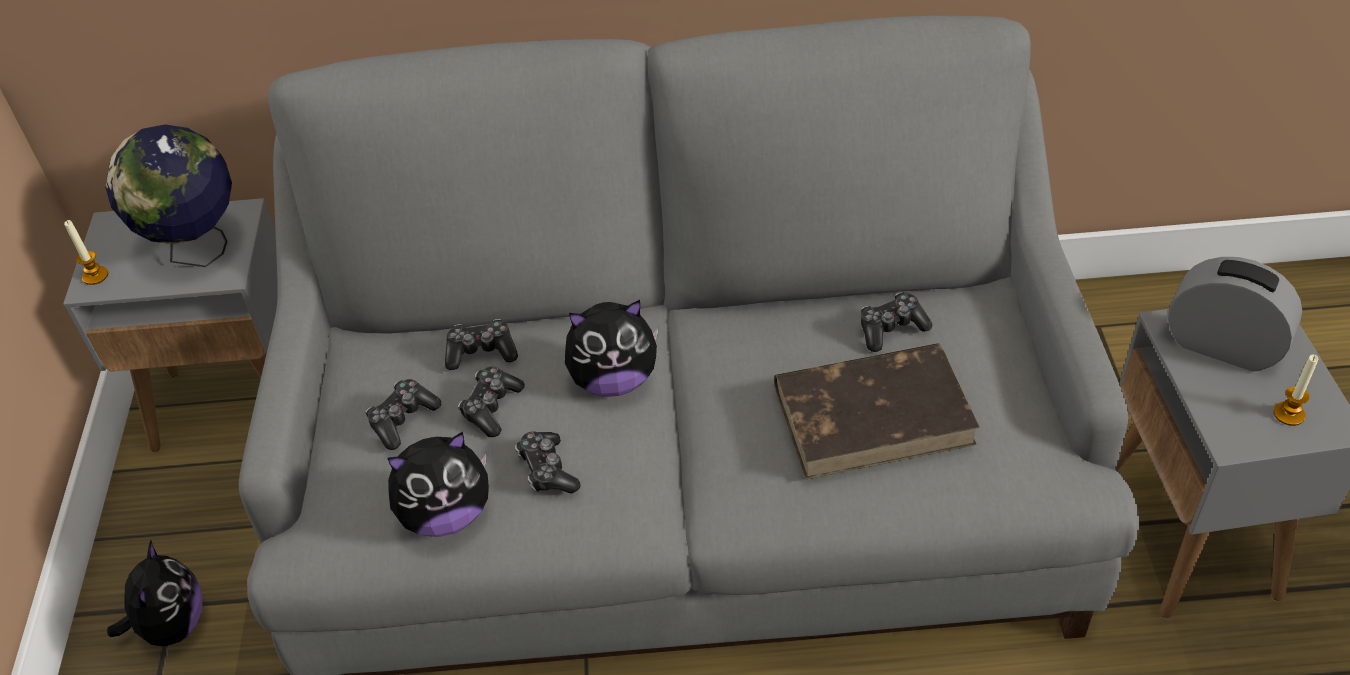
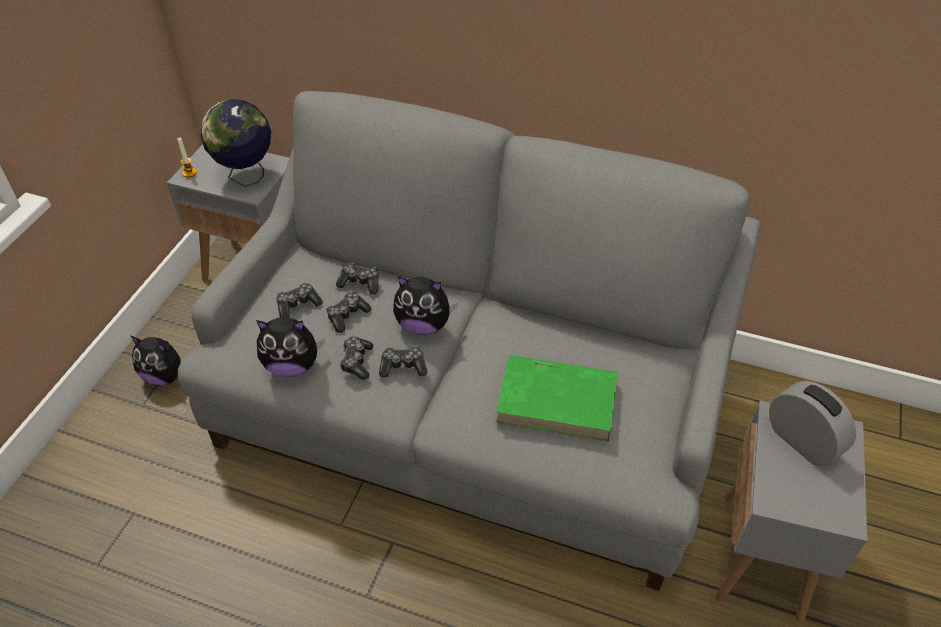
camera: 20 degrees right, 0 degrees up
(172, 625) = (165, 376): plush toy -> plush toy turned 90 degrees clockwise
(875, 415) = (558, 400): brown book -> green book
(891, 328) = (599, 354): game controller -> game controller (403, 366)
(1289, 414) = (820, 500): candle -> none

